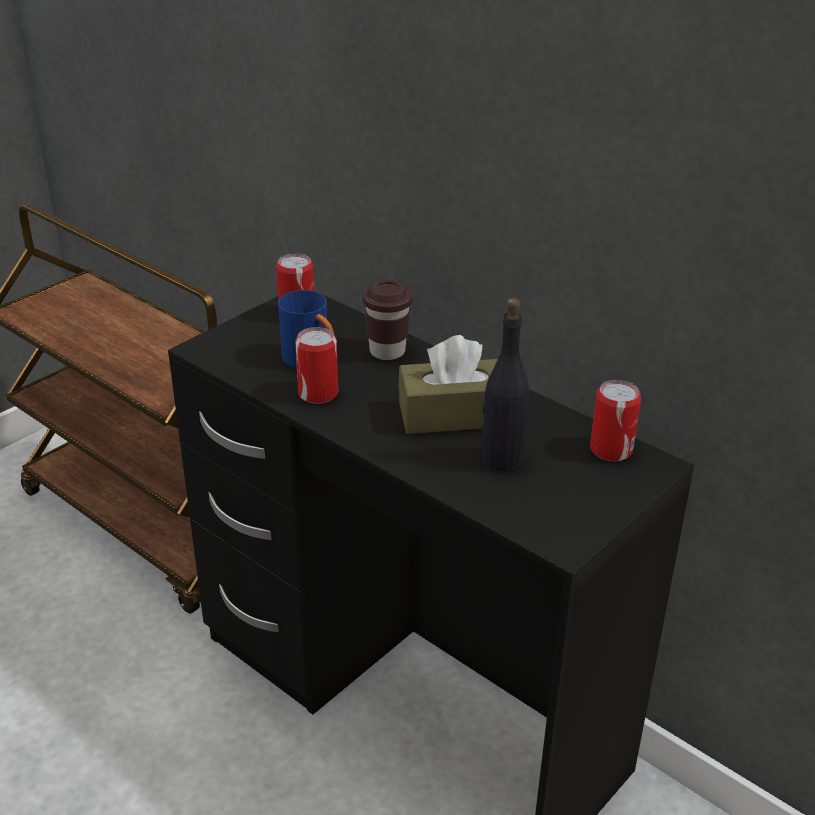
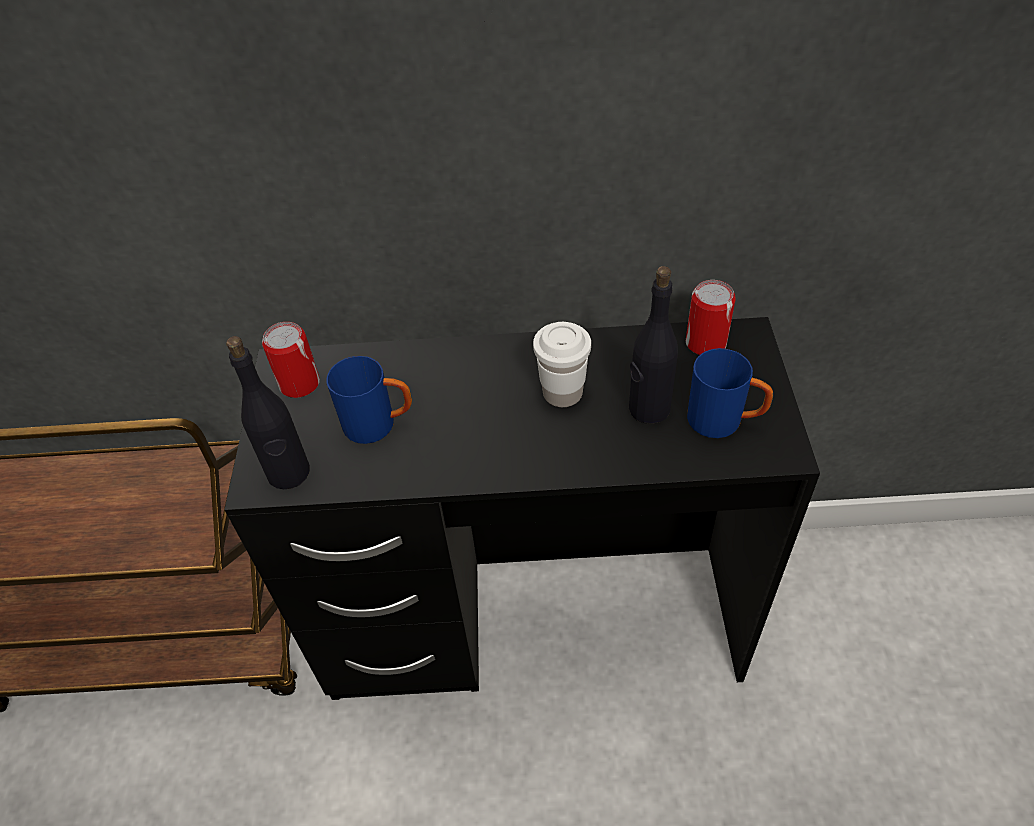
camera: 40 degrees left, 15 degrees up
(225, 353) = (288, 473): none -> black bottle
(318, 393) = (430, 454): can -> none
(387, 351) = (430, 369): brown cup -> none
(454, 414) = (562, 393): brown tissue box -> white cup
(547, 500) = (724, 421): none -> blue mug

